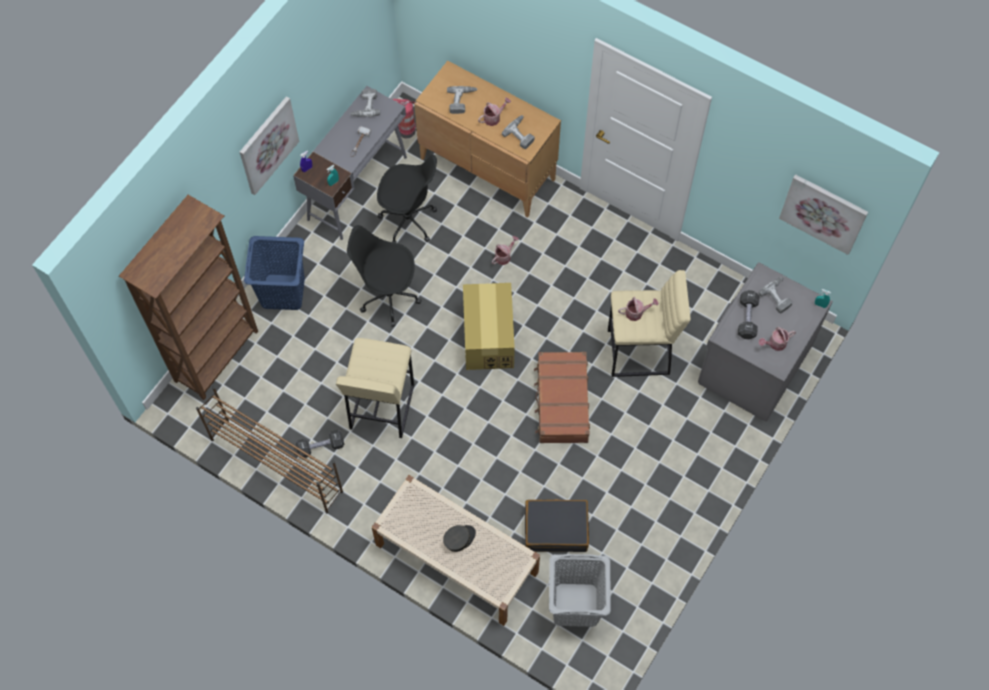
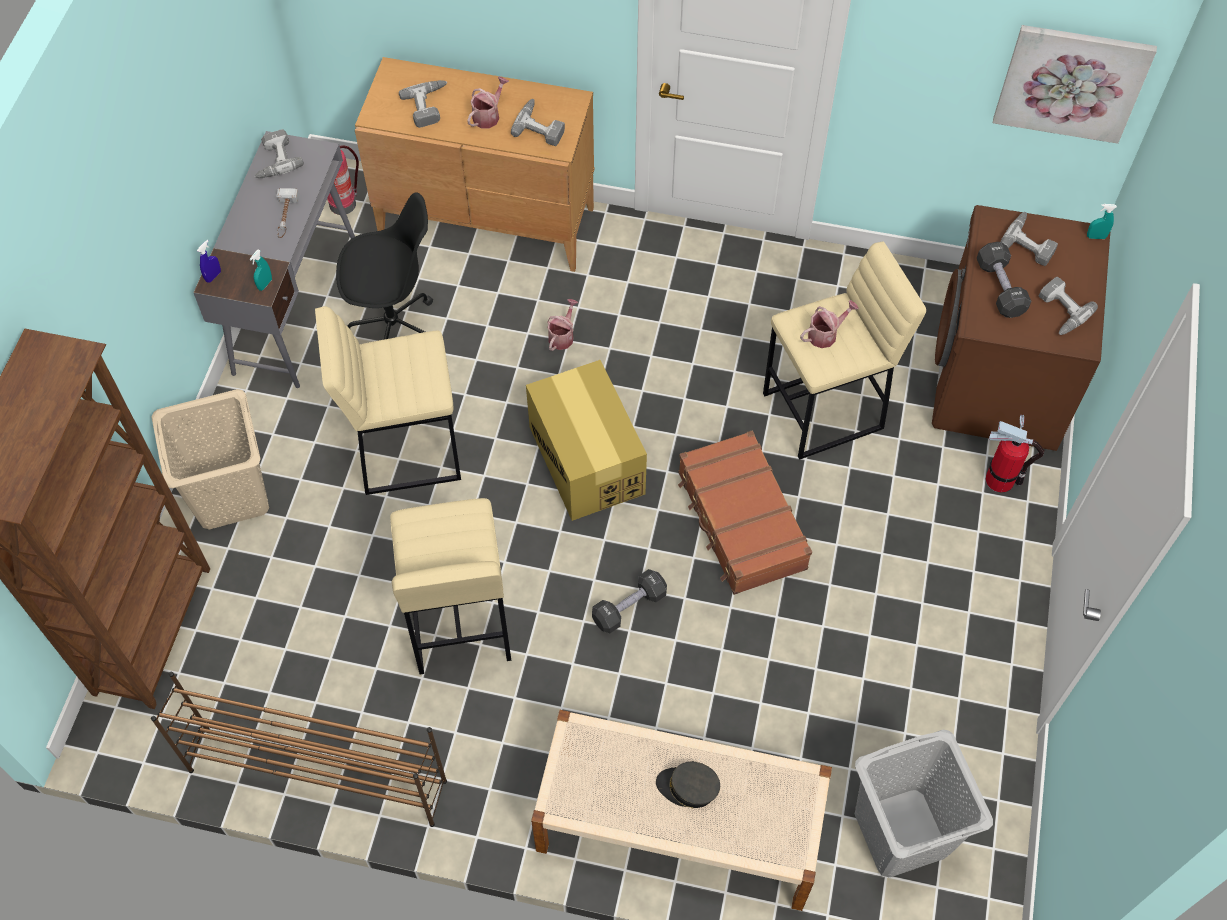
camera: 20 degrees left, 5 degrees down
(267, 145) = (139, 234): picture -> none
(282, 291) = (230, 494): blue laundry basket -> beige laundry basket
(320, 447) = (382, 720): black dumbbell -> black dumbbell (629, 607)
(388, 298) = (405, 451): black office chair -> beige stool
(459, 539) = (688, 788): grey cap -> grey cap turned 105 degrees counterclockwise
(556, 528) = (816, 720): black suitcase -> none
(725, 428) = (1000, 479): none -> fire extinguisher
(752, 365) = (996, 378): grey washing machine -> brown washing machine
(775, 344) = (1059, 311): watering can -> power drill

